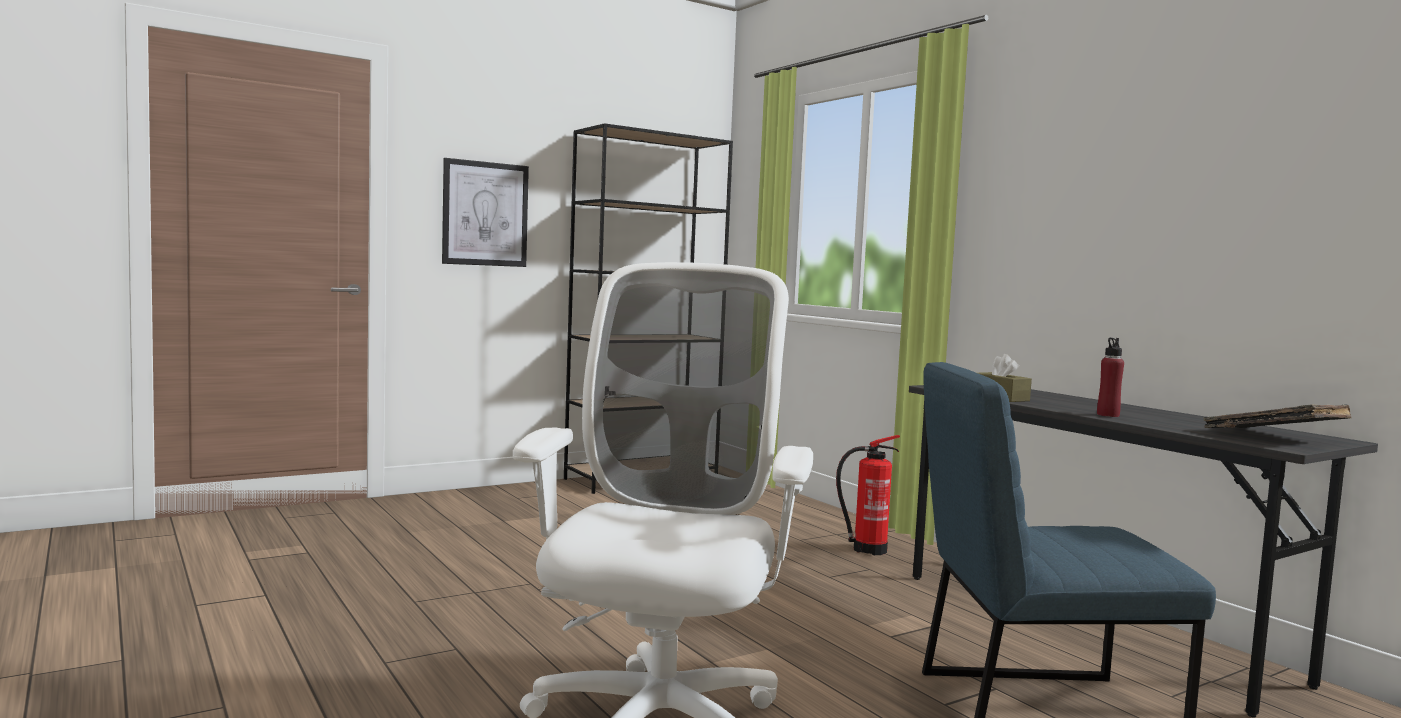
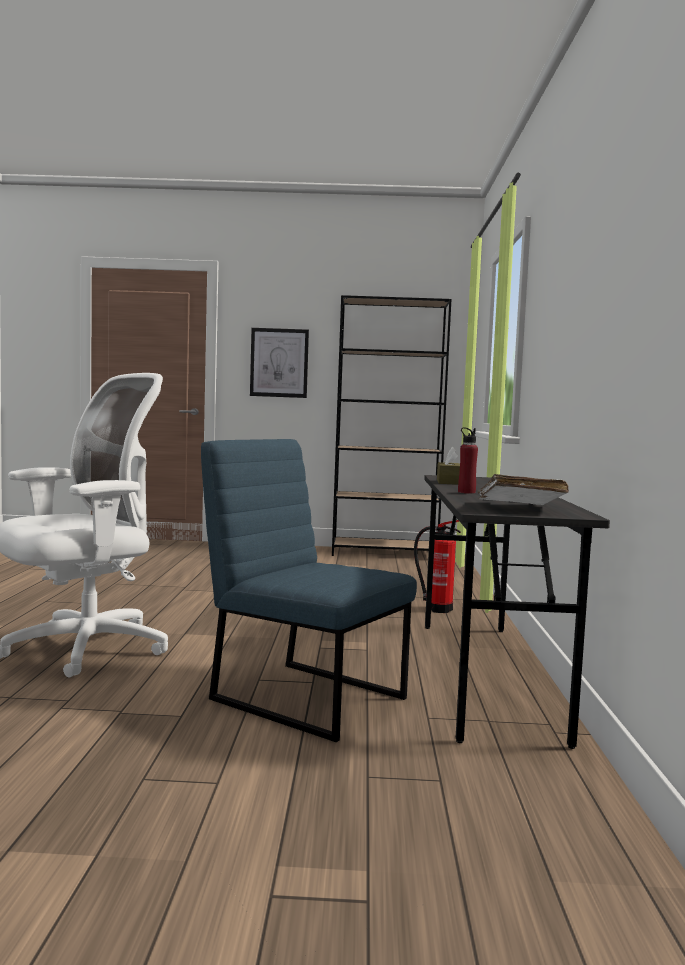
camera: 35 degrees right, 0 degrees up
(1274, 437) = (519, 509): black book -> white book

